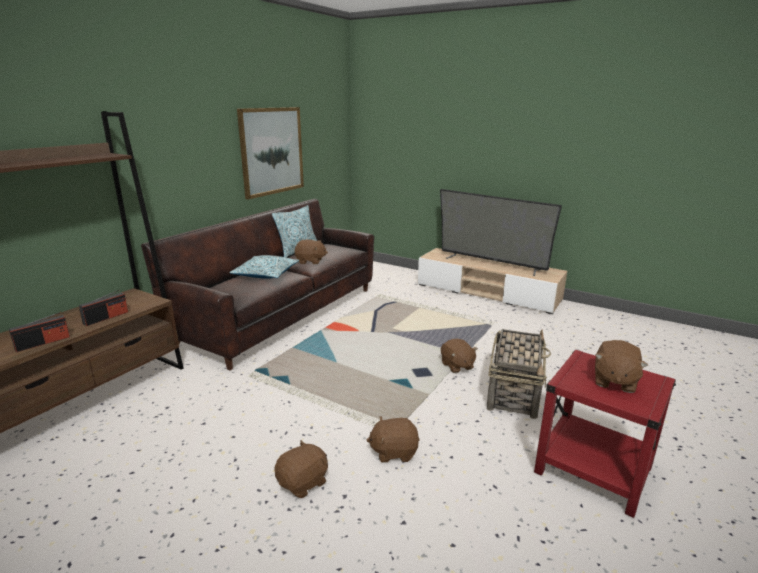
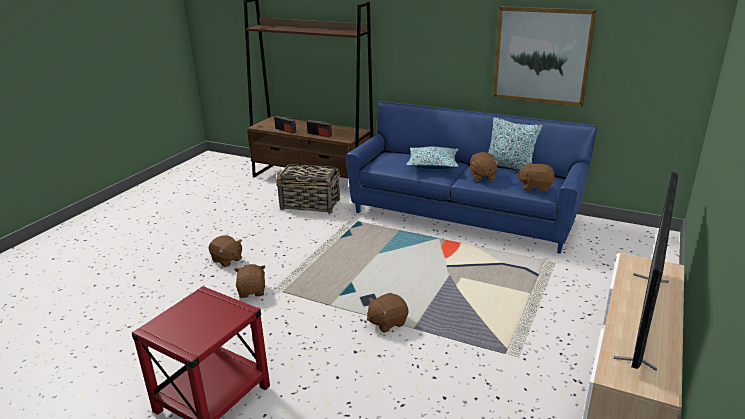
camera: 85 degrees right, 5 degrees up
(282, 315) = (463, 215): brown sofa -> blue sofa
(514, 392) = (339, 360): basket -> basket (311, 204)
(614, 381) = (196, 321): brown plush toy -> brown plush toy (535, 187)

